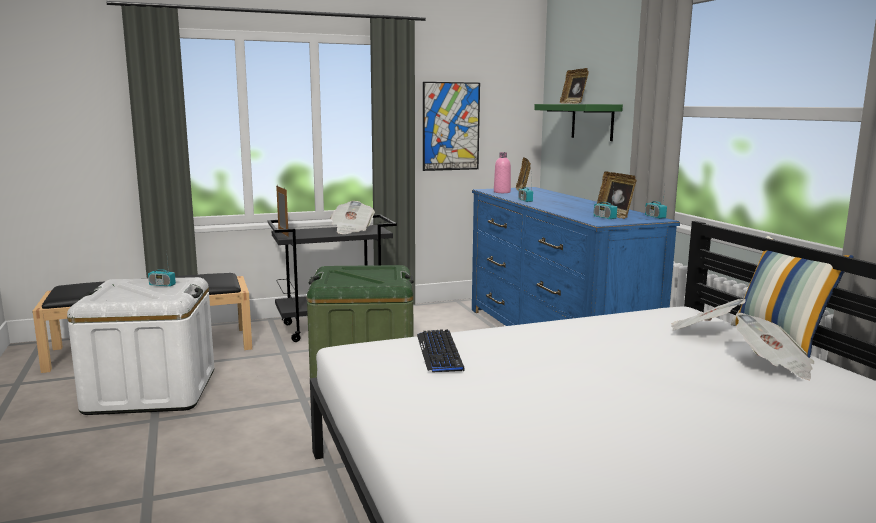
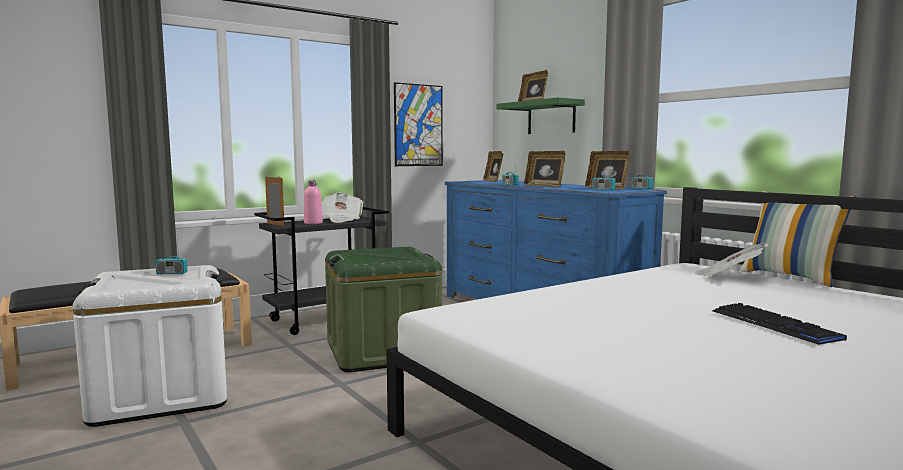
camera: 15 degrees left, 5 degrees down
(439, 352) = (530, 306): keyboard -> keyboard (774, 325)
(502, 192) = (476, 182): pink bottle -> pink bottle (313, 223)
(556, 206) = (544, 186): none -> picture frame
(773, 366) = (816, 293): newspaper -> none

